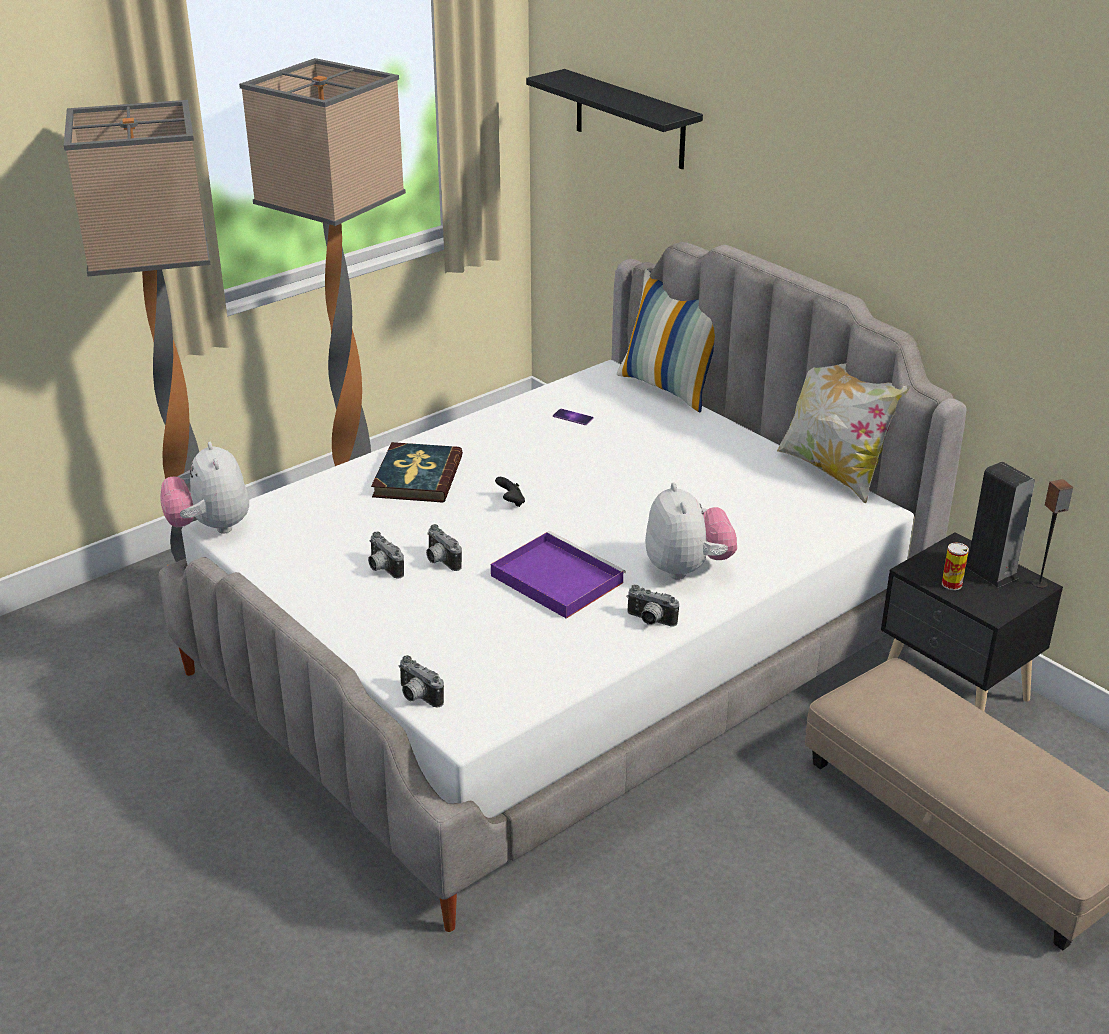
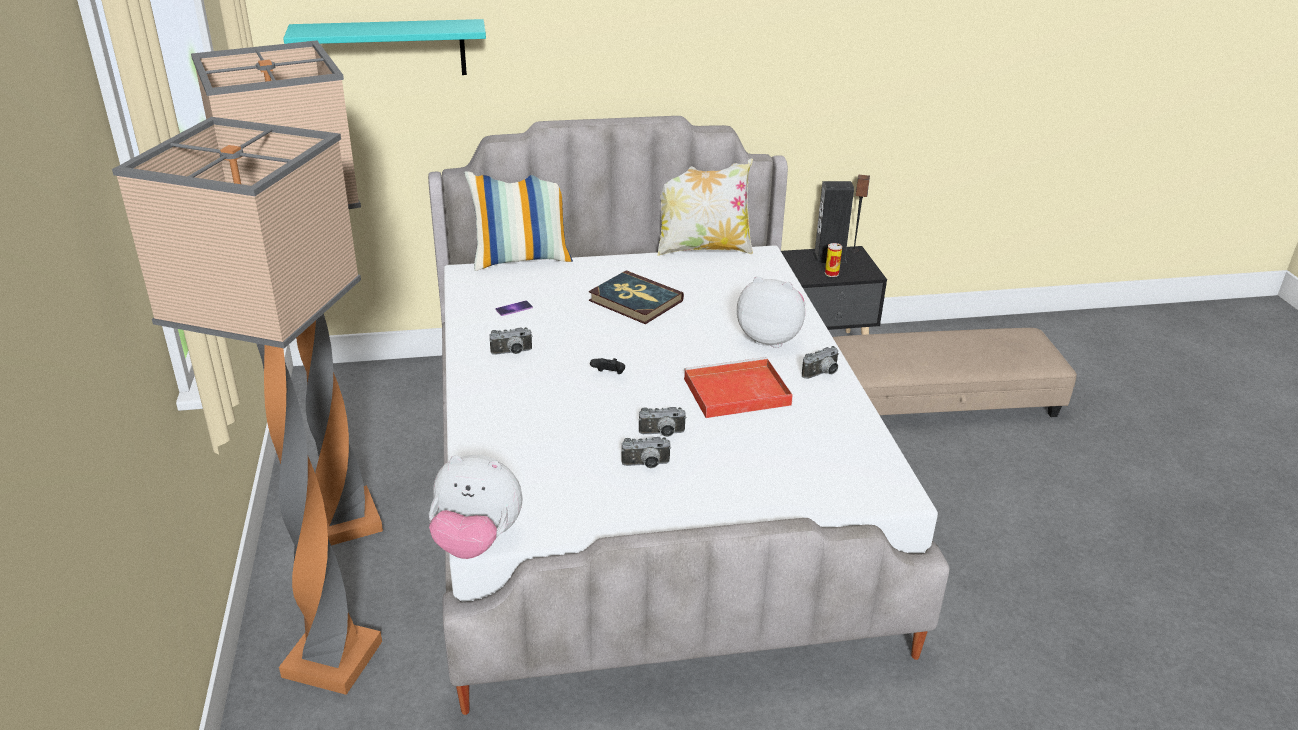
camera: 60 degrees left, 0 degrees up
(417, 477) = (520, 404): book -> book (635, 301)
(417, 697) = (843, 504): camera -> camera (512, 353)
(554, 578) = (735, 392): purple tray -> red tray
(630, 120) = (390, 49): black shelf -> turquoise shelf

